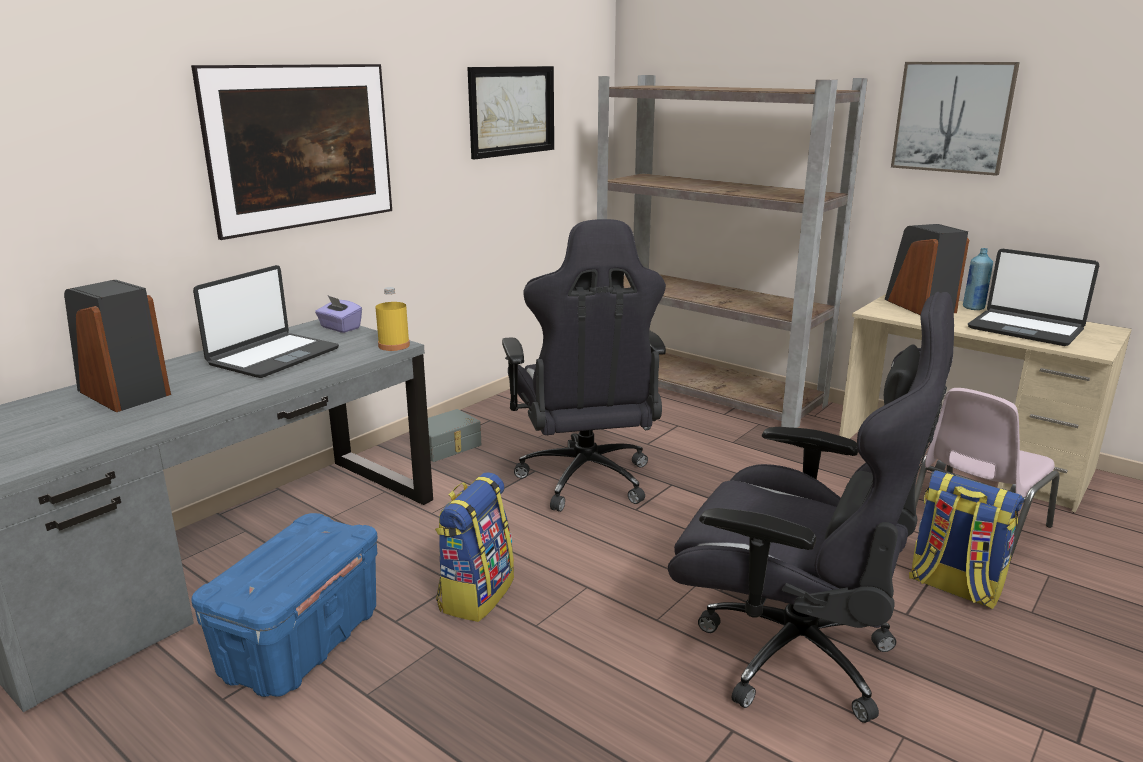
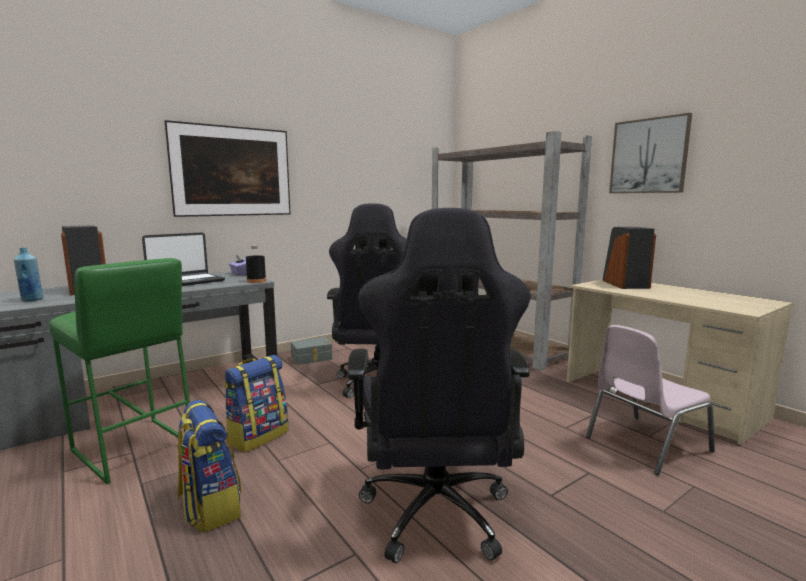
camera: 15 degrees right, 10 degrees down
(301, 645) = (134, 449): blue storage box -> green stool
(394, 345) = (256, 281): yellow bottle -> black bottle
(511, 111) = (378, 166): picture -> none
(782, 653) = (433, 506): black office chair -> black office chair turned 45 degrees clockwise
(953, 587) = (603, 482): backpack -> backpack (209, 507)
(973, 308) = (666, 287): blue bottle -> blue bottle (32, 300)
(1025, 329) = (697, 298): laptop -> none

